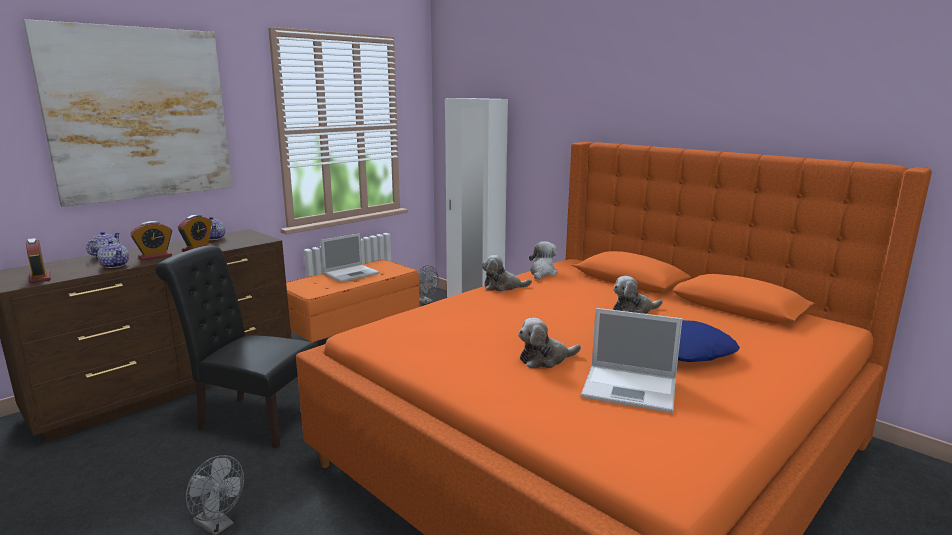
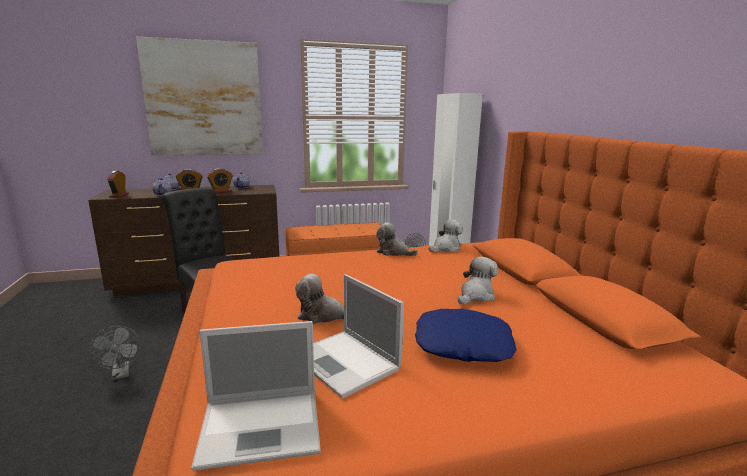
camera: 30 degrees right, 0 degrees up
(352, 273) = (341, 228): laptop -> laptop (263, 427)
(633, 310) = (476, 296): plush toy -> plush toy turned 120 degrees clockwise

